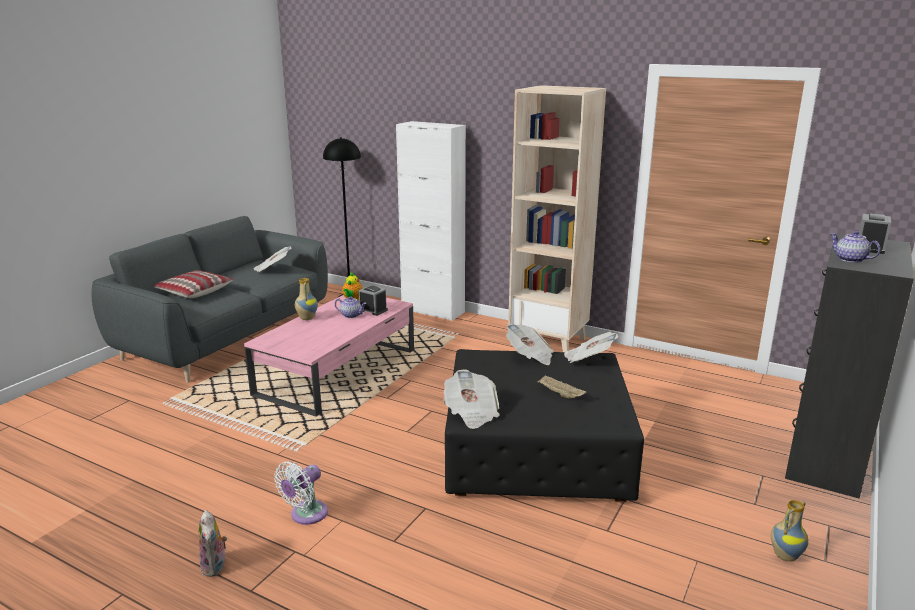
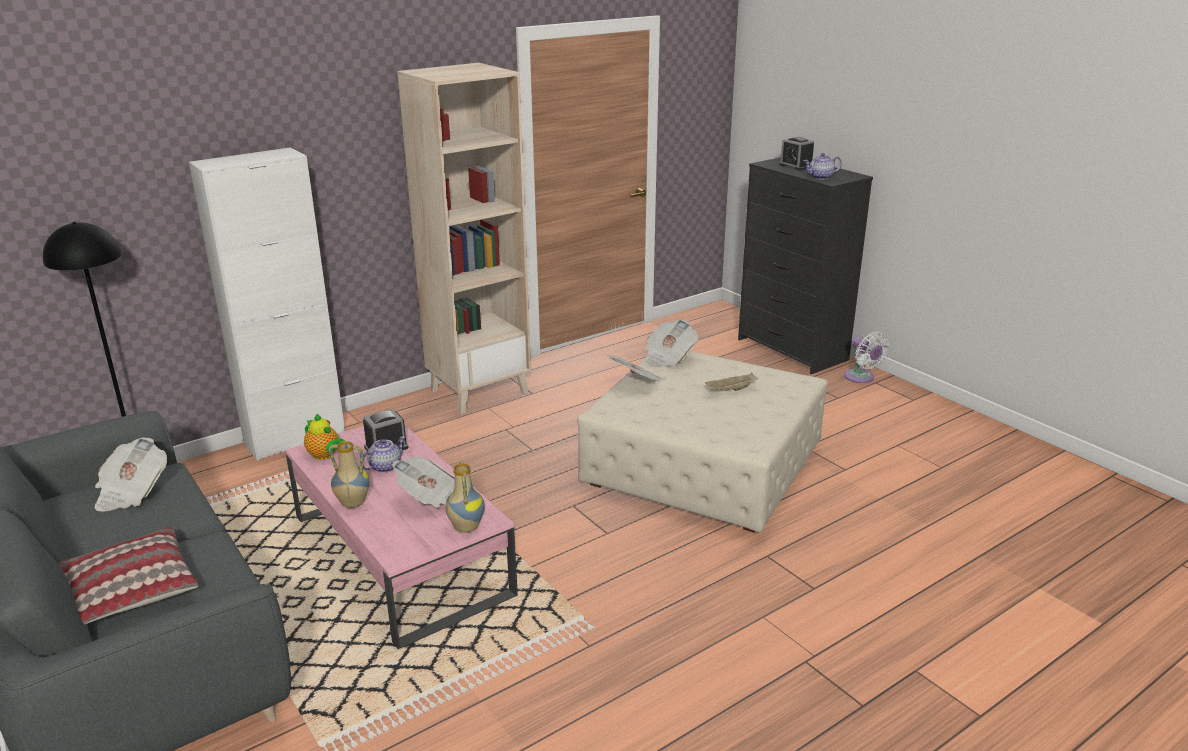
camera: 65 degrees left, 5 degrees up
(215, 566) = (811, 730): plush toy -> none
(306, 515) = (740, 642): white fan -> white fan (861, 378)
(471, 413) = (742, 441): newspaper -> newspaper (433, 500)
(537, 451) = (704, 465): black ottoman -> beige ottoman
(784, 555) = (903, 411): vase -> vase (465, 527)

